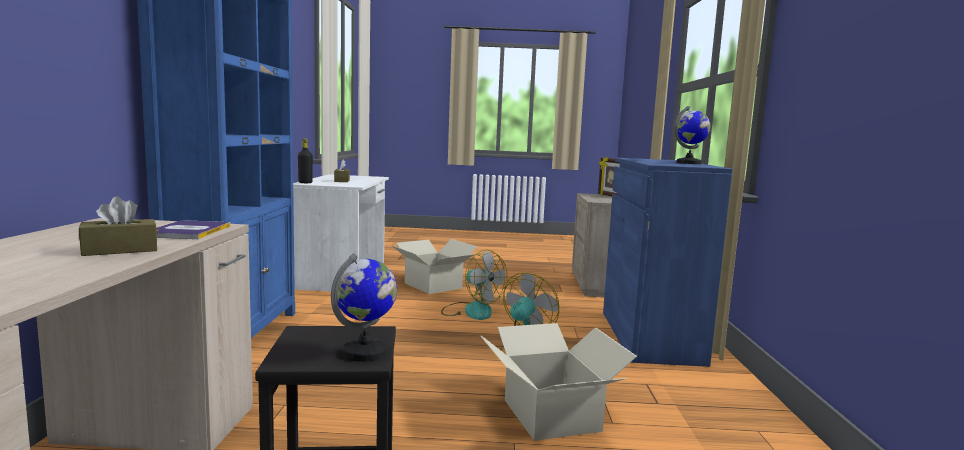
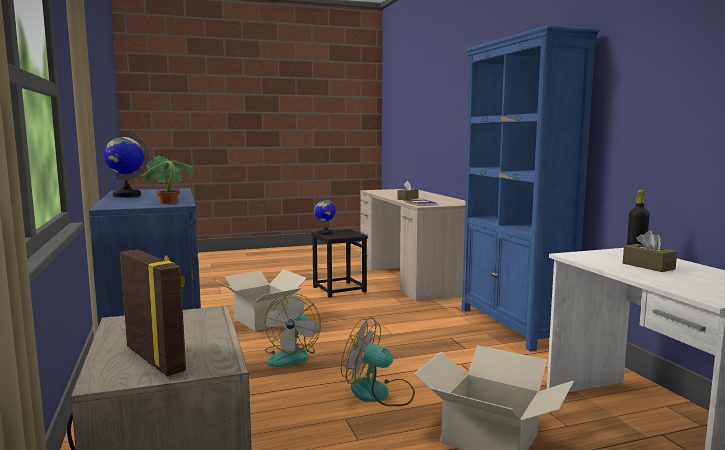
camera: 160 degrees right, 0 degrees up
(637, 158) = (168, 202): none -> potted plant

